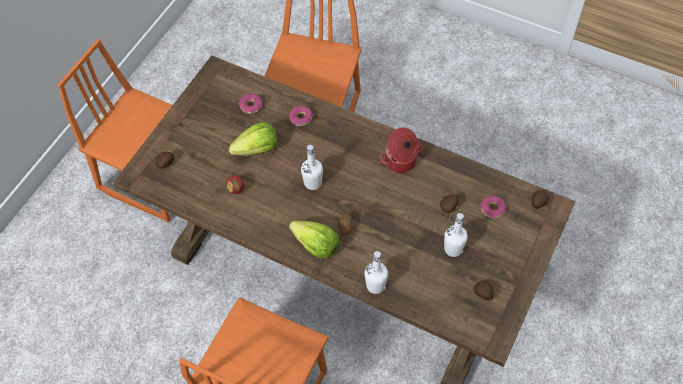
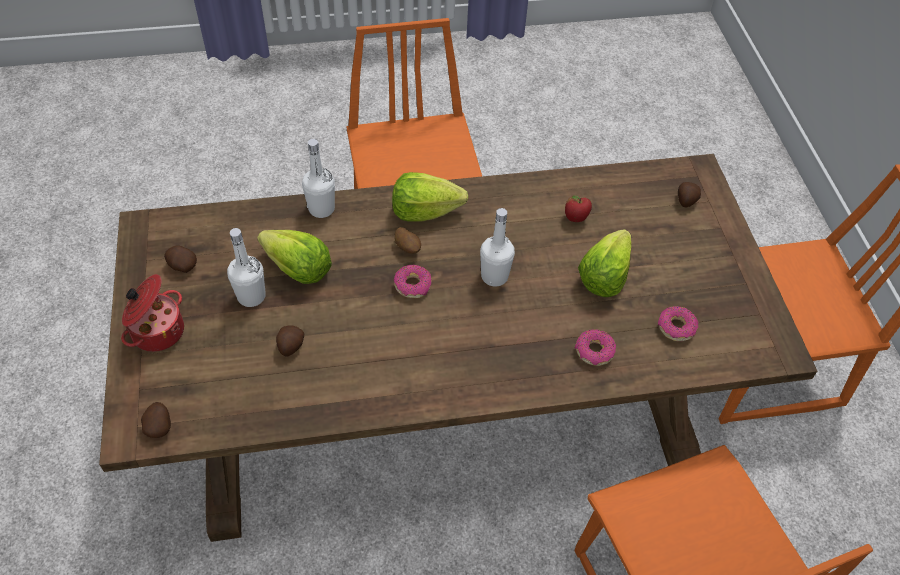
camera: 140 degrees right, 5 degrees down
(400, 161) = (403, 371): cooking pot -> cooking pot (157, 330)
(417, 251) = (297, 269): none -> lettuce
(492, 209) = (226, 378): donut -> donut (413, 285)

